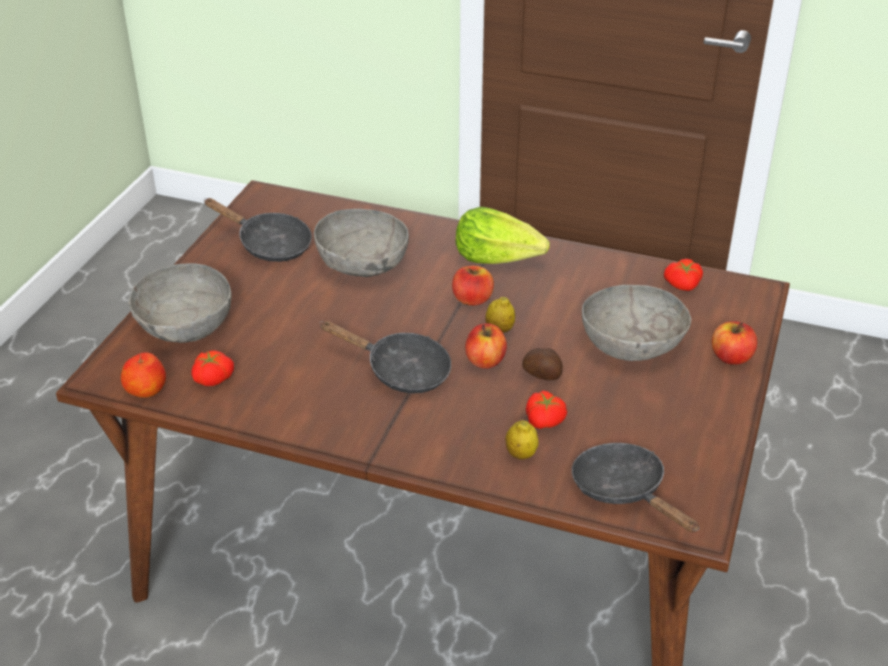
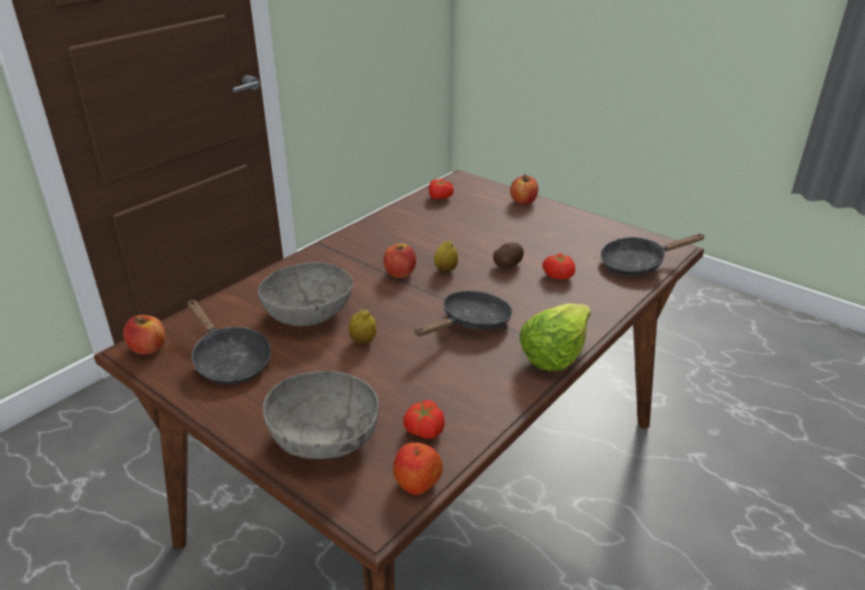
camera: 70 degrees left, 5 degrees down
(269, 244) = (229, 360): black frying pan -> black frying pan turned 90 degrees clockwise
(485, 361) = (479, 283): apple -> apple (148, 348)
(498, 257) = (354, 252): lettuce -> lettuce (554, 353)
(521, 454) = (591, 292): lemon -> lemon (363, 341)
(632, 344) = (492, 227): grey bowl -> none

